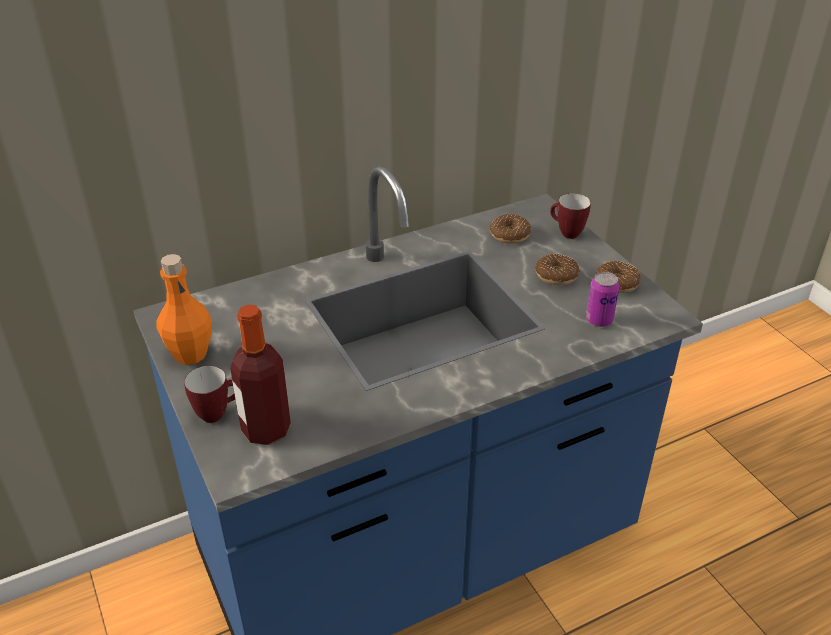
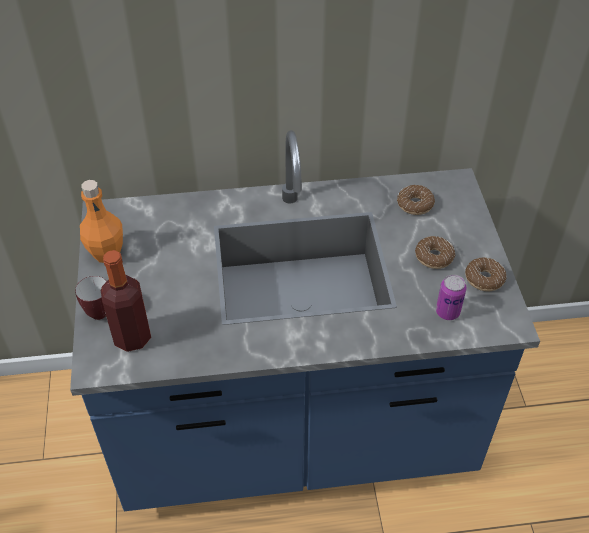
camera: 20 degrees right, 10 degrees up
(566, 233) = (466, 215): mug -> none

